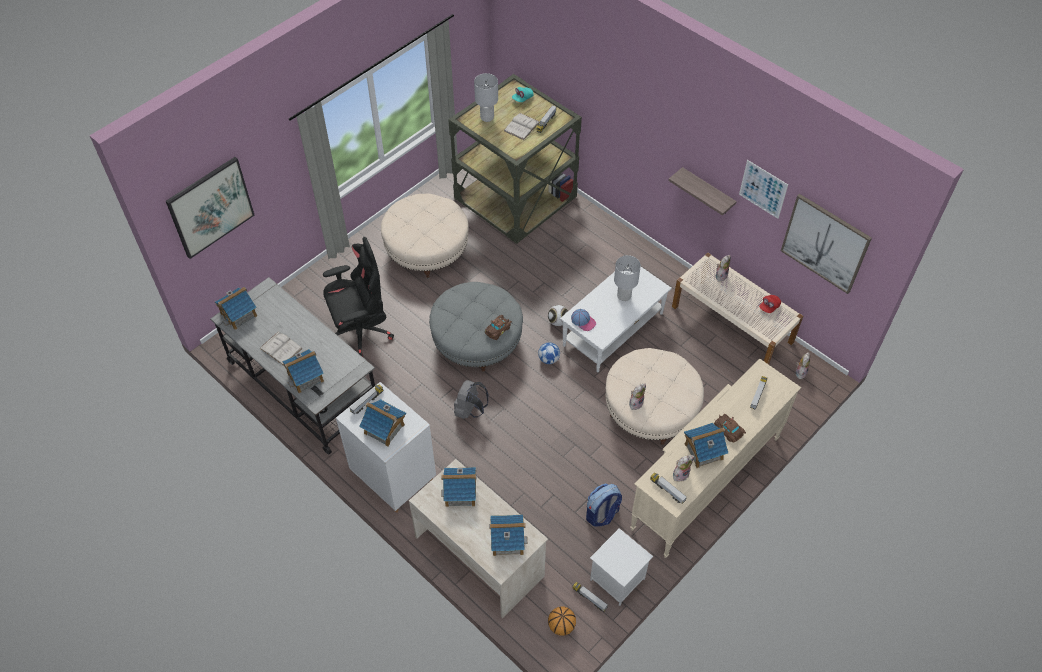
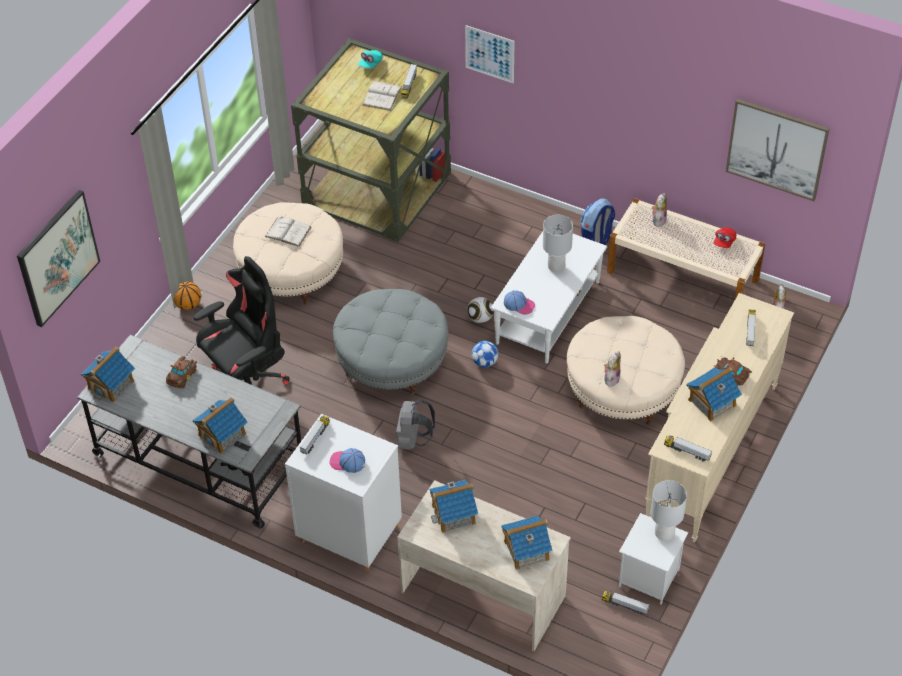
camera: 15 degrees left, 5 degrees down
(281, 348) = (179, 410): white book -> white book (288, 232)
(384, 429) = (347, 462): toy house -> cap
(487, 118) = (337, 95): grey table lamp -> grey table lamp (664, 535)
(498, 329) = (423, 336): brown toy car -> brown toy car (182, 375)
(561, 625) = (603, 641): basketball -> basketball (188, 304)
(602, 514) = (607, 514): backpack -> backpack (596, 241)
(680, 474) = (695, 431): plush toy -> none
(707, 192) = (624, 124): shelf -> none
(763, 189) = (692, 104): picture -> picture (489, 54)

